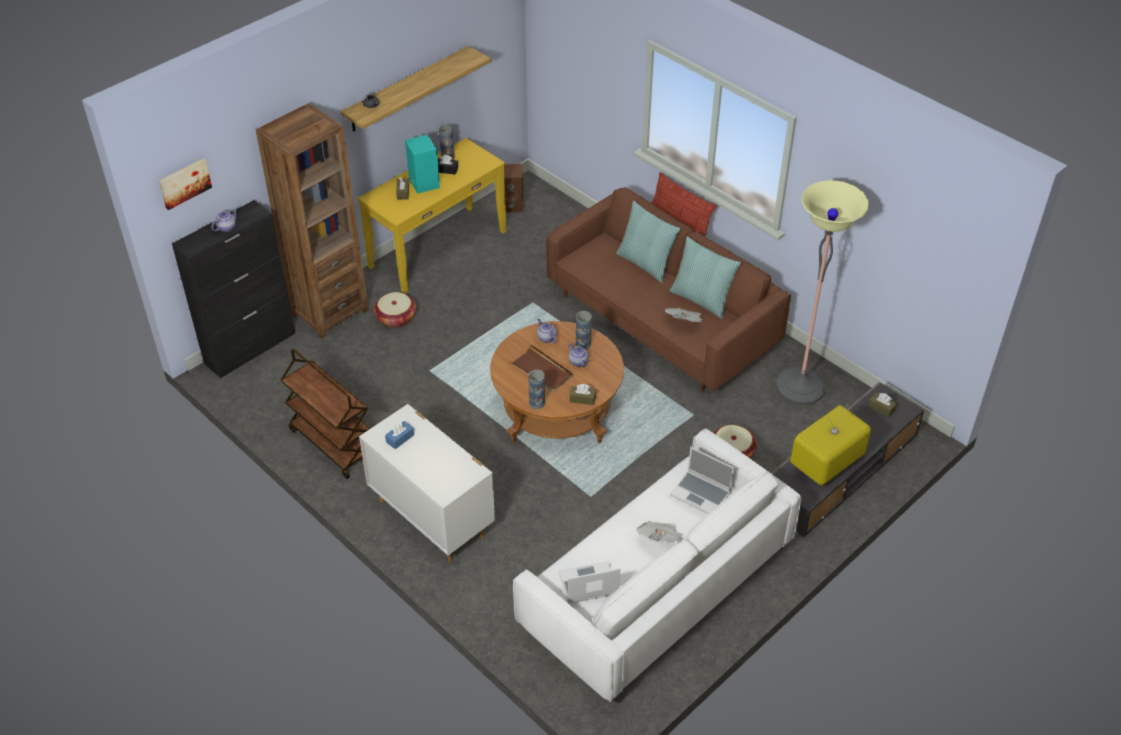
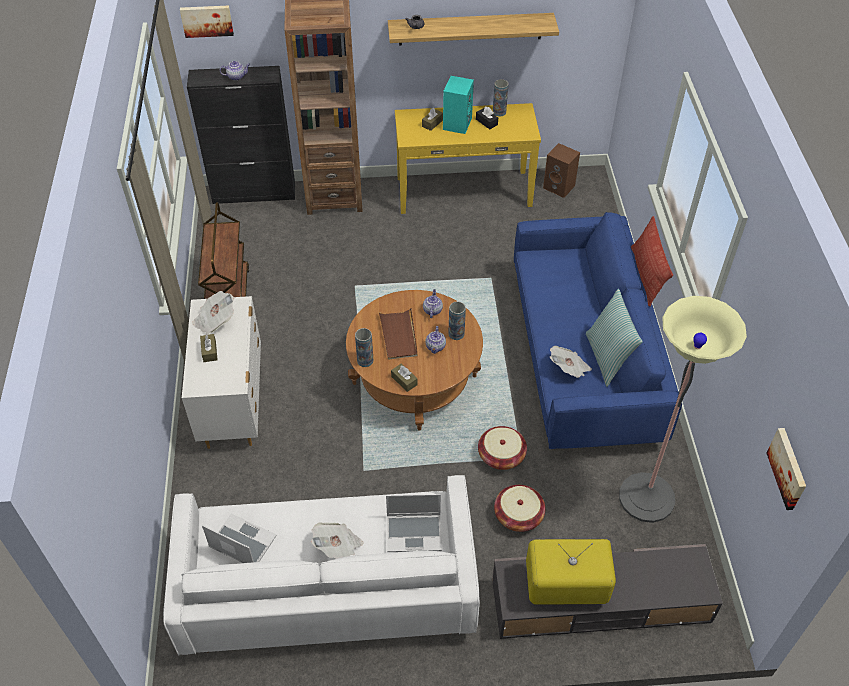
camera: 40 degrees right, 5 degrees up
(396, 318) = (375, 229): basket -> basket (501, 455)
(400, 438) = (215, 320): blue tissue box -> newspaper
(646, 263) = (592, 296): pillow -> none
(661, 320) = (582, 357): brown sofa -> blue sofa
(701, 494) = (414, 533): laptop -> laptop turned 75 degrees counterclockwise
(881, 408) = (679, 571): brown tissue box -> brown tissue box (209, 351)
(938, 269) = (788, 468): none -> picture

